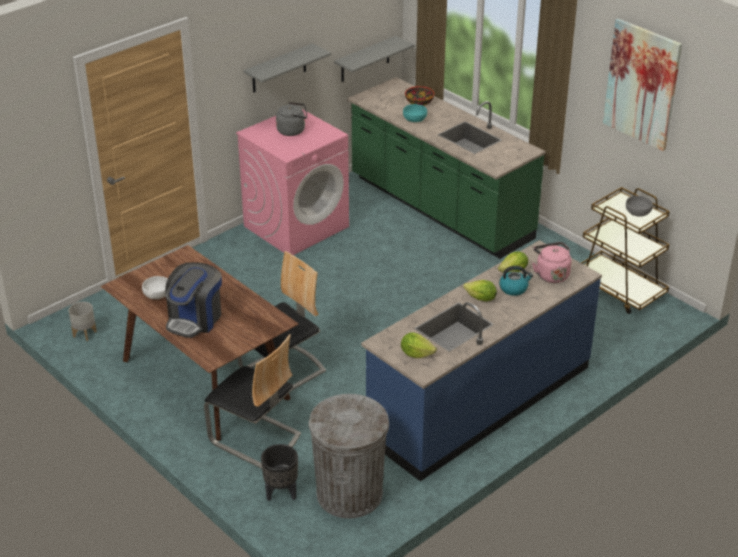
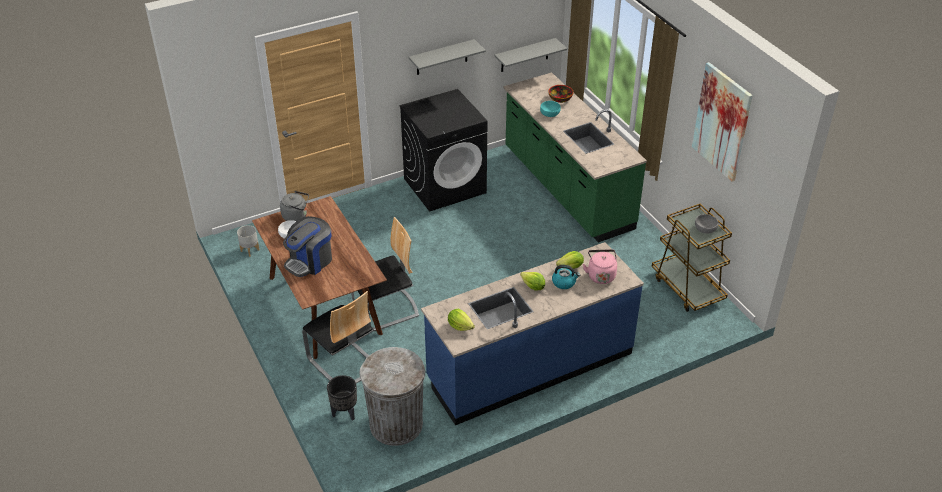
camera: 15 degrees right, 5 degrees up
(293, 130) = (444, 110): grey kettle -> grey kettle (296, 216)
(296, 226) = (445, 185): pink washing machine -> black washing machine

